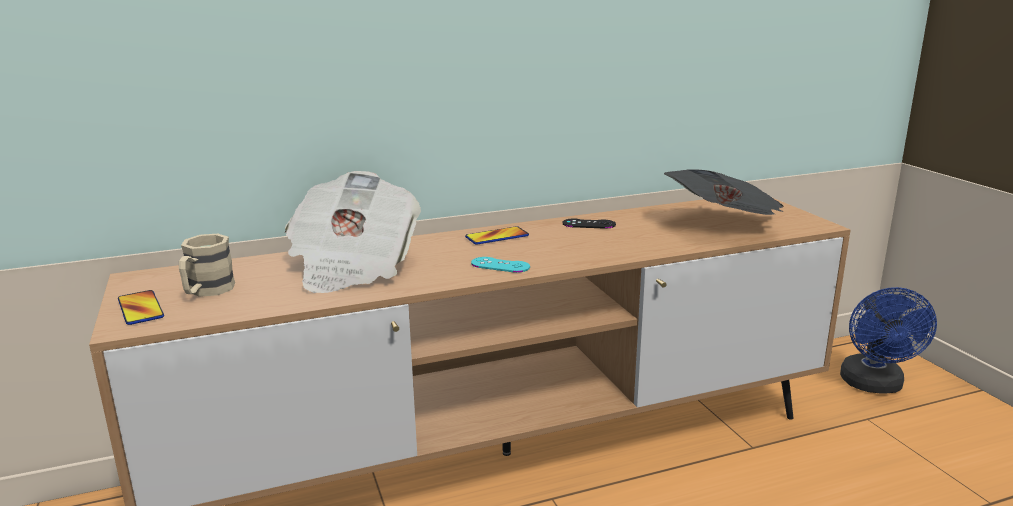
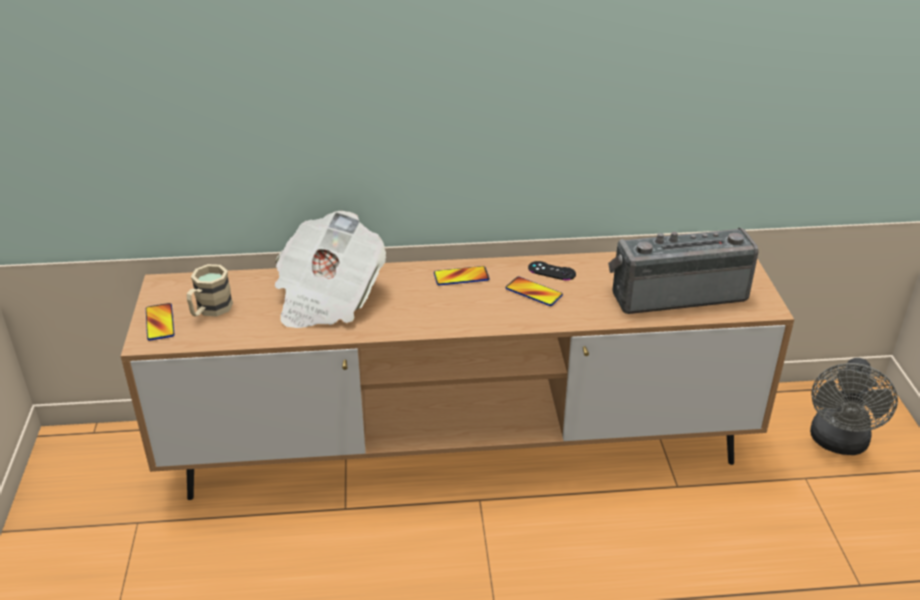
camera: 15 degrees right, 15 degrees up
(500, 265) = (446, 317): turquoise game controller -> none
(582, 239) = (533, 292): none -> phone
(725, 225) = (677, 293): newspaper -> radio
(874, 386) = (838, 443): blue fan -> grey fan

